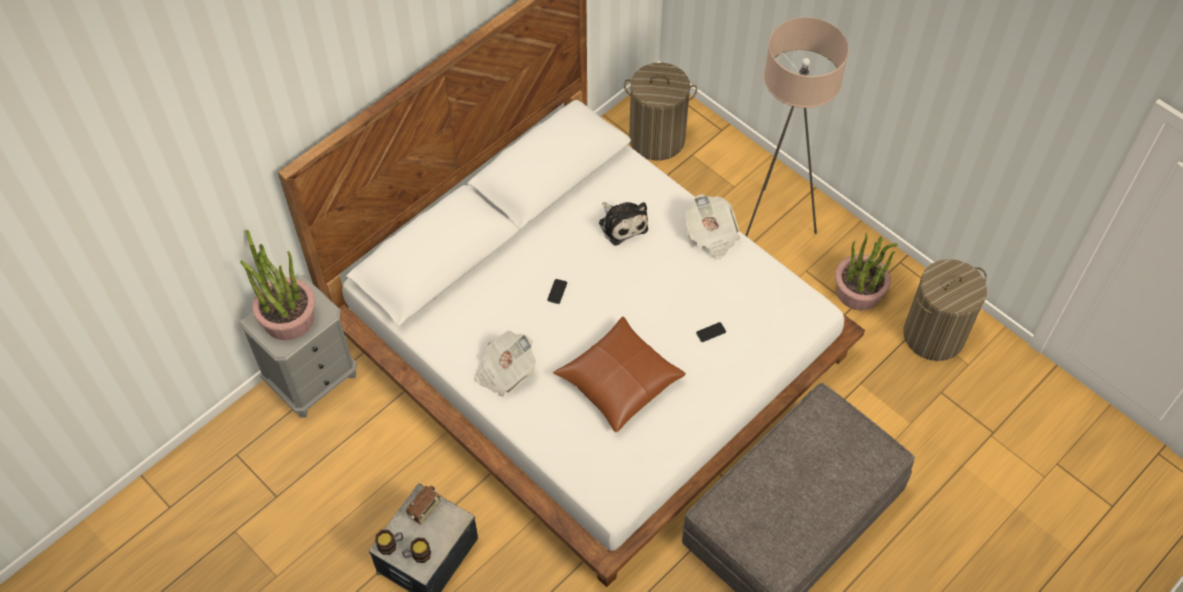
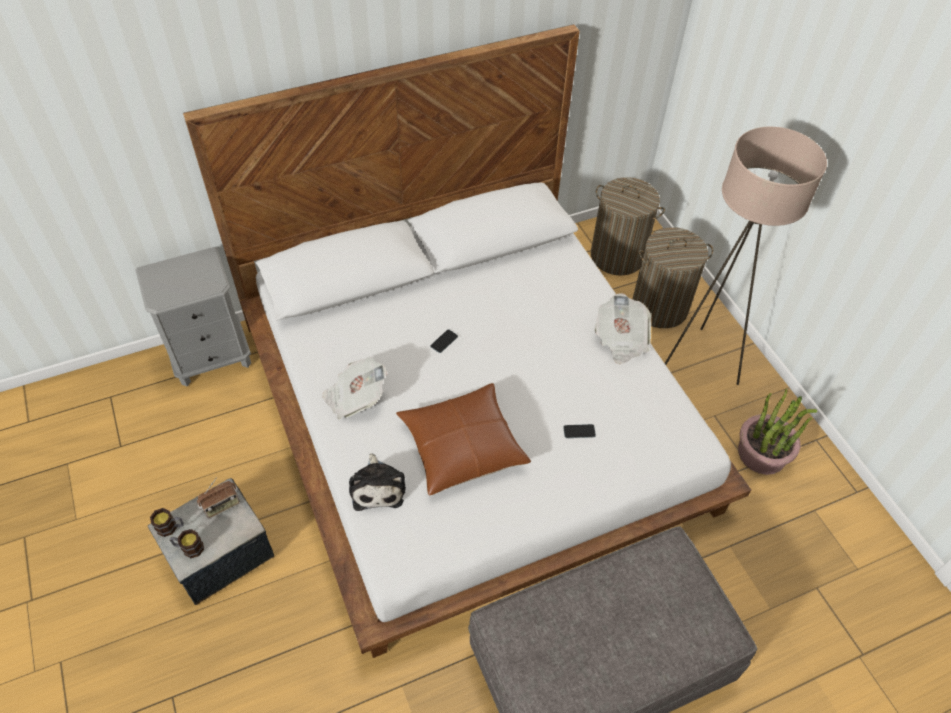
camera: 20 degrees right, 5 degrees down
(288, 318) = (179, 278): potted plant -> none
(622, 224) = (537, 302): plush toy -> plush toy (378, 487)
(934, 335) = (828, 524): laundry basket -> laundry basket (659, 307)

